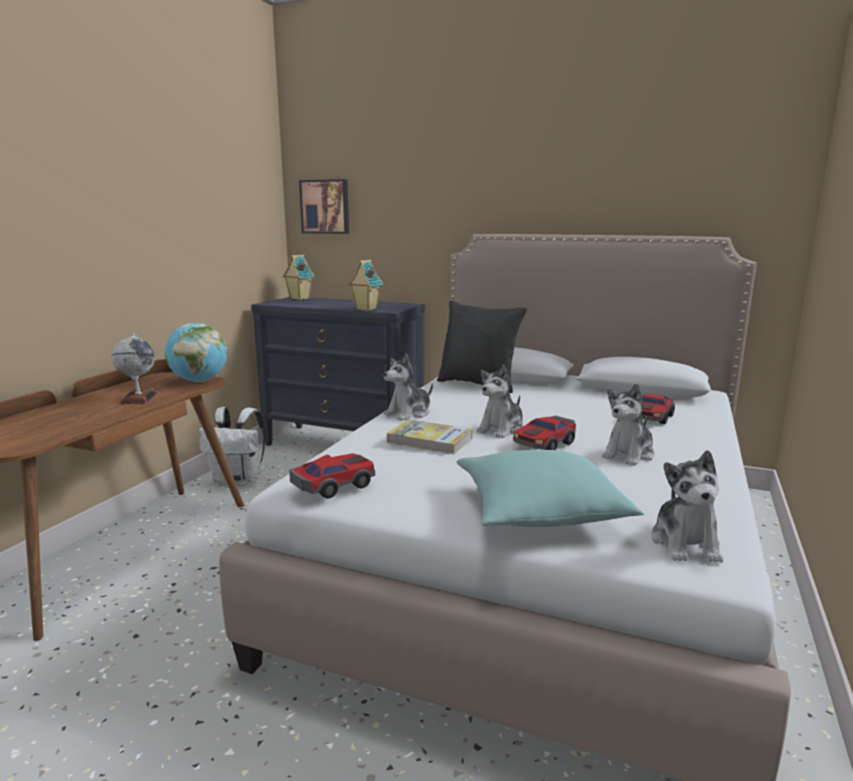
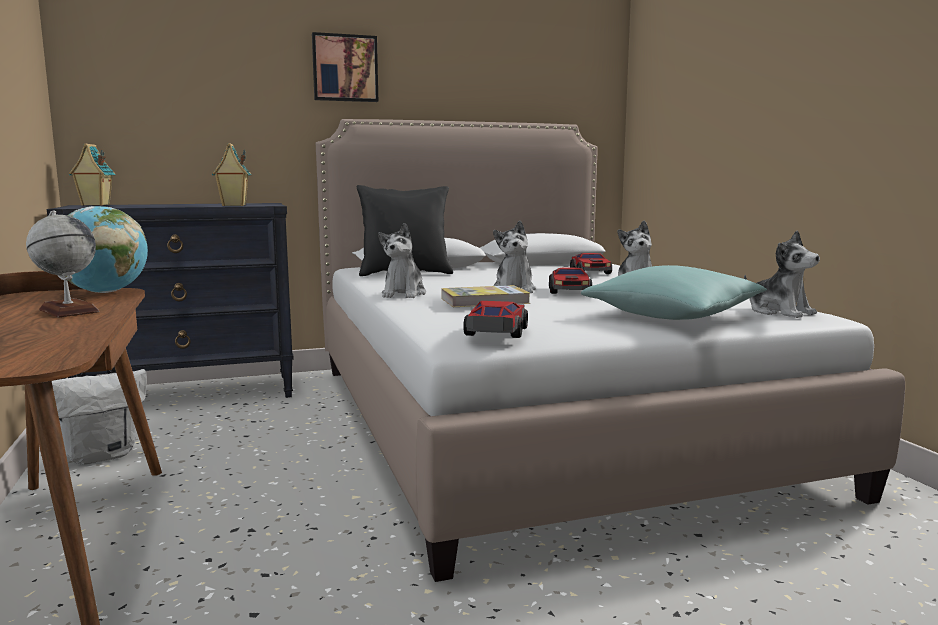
camera: 40 degrees left, 5 degrees down
(325, 207) = (122, 82): picture -> picture (345, 68)

